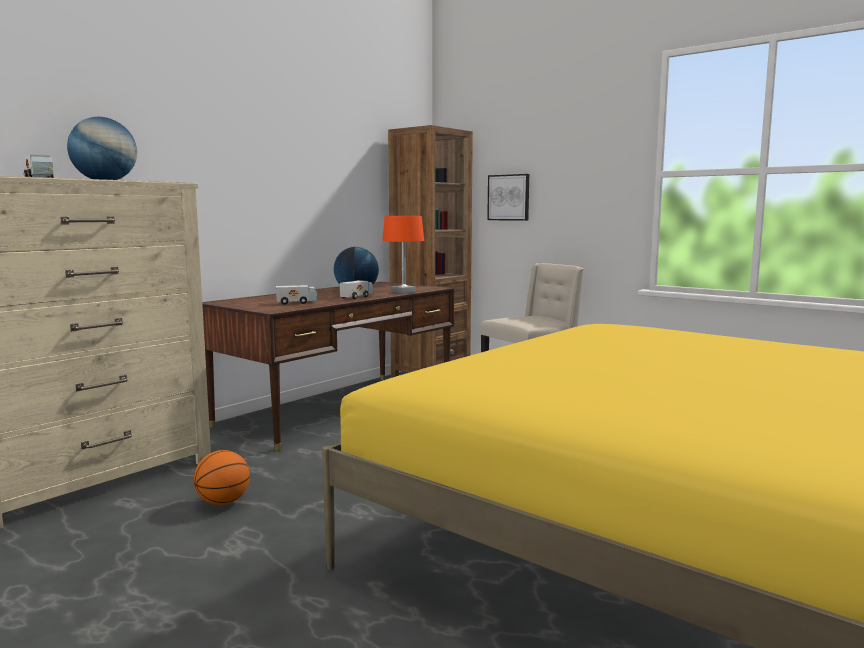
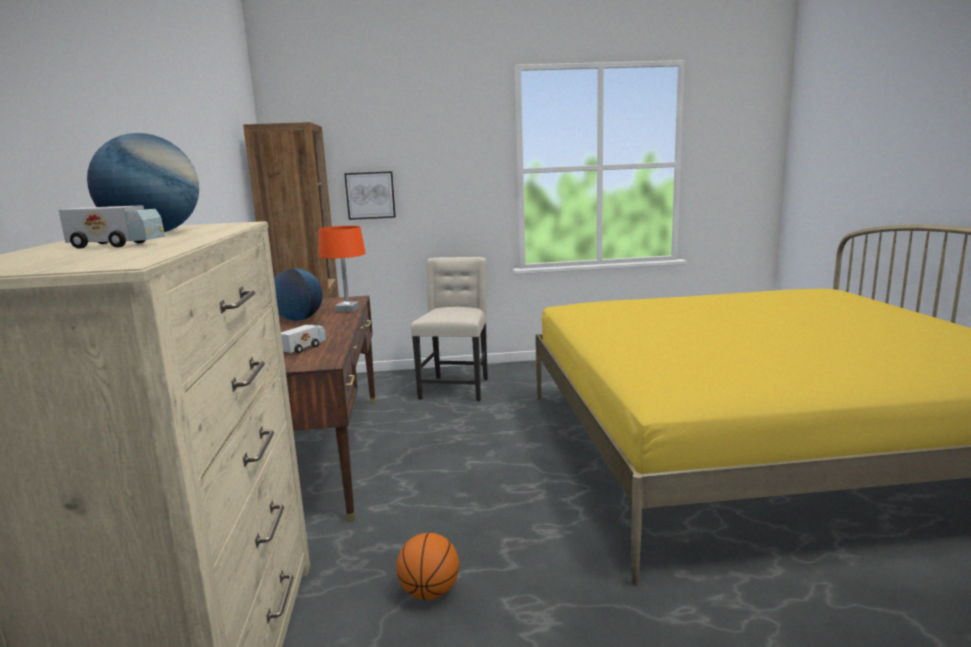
camera: 45 degrees left, 5 degrees up
(357, 297) = (332, 326): toy truck -> none

